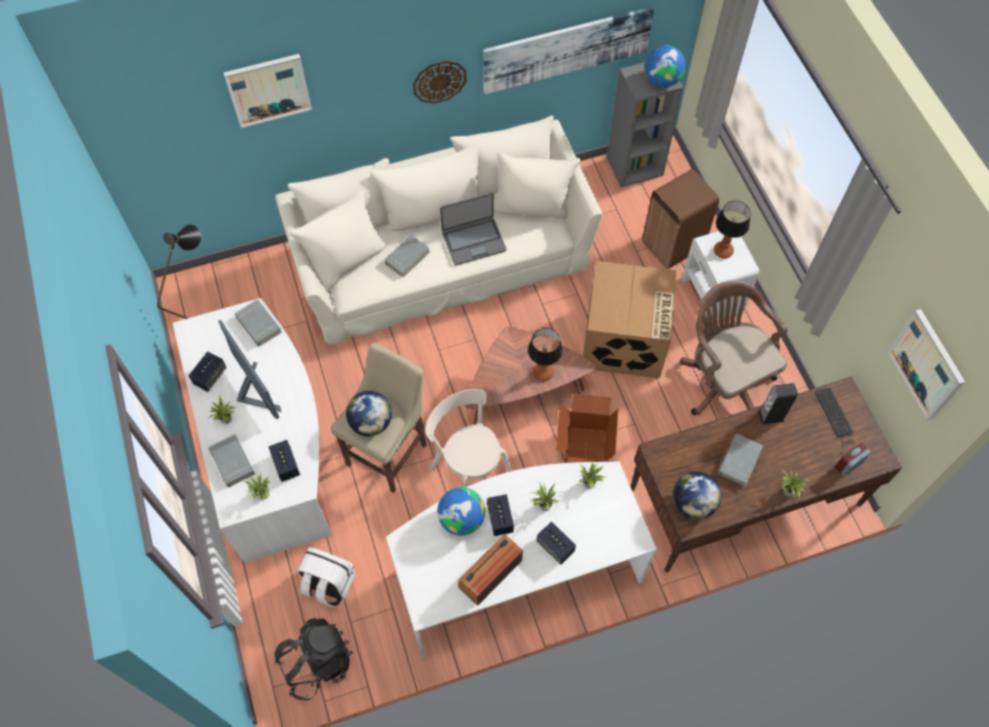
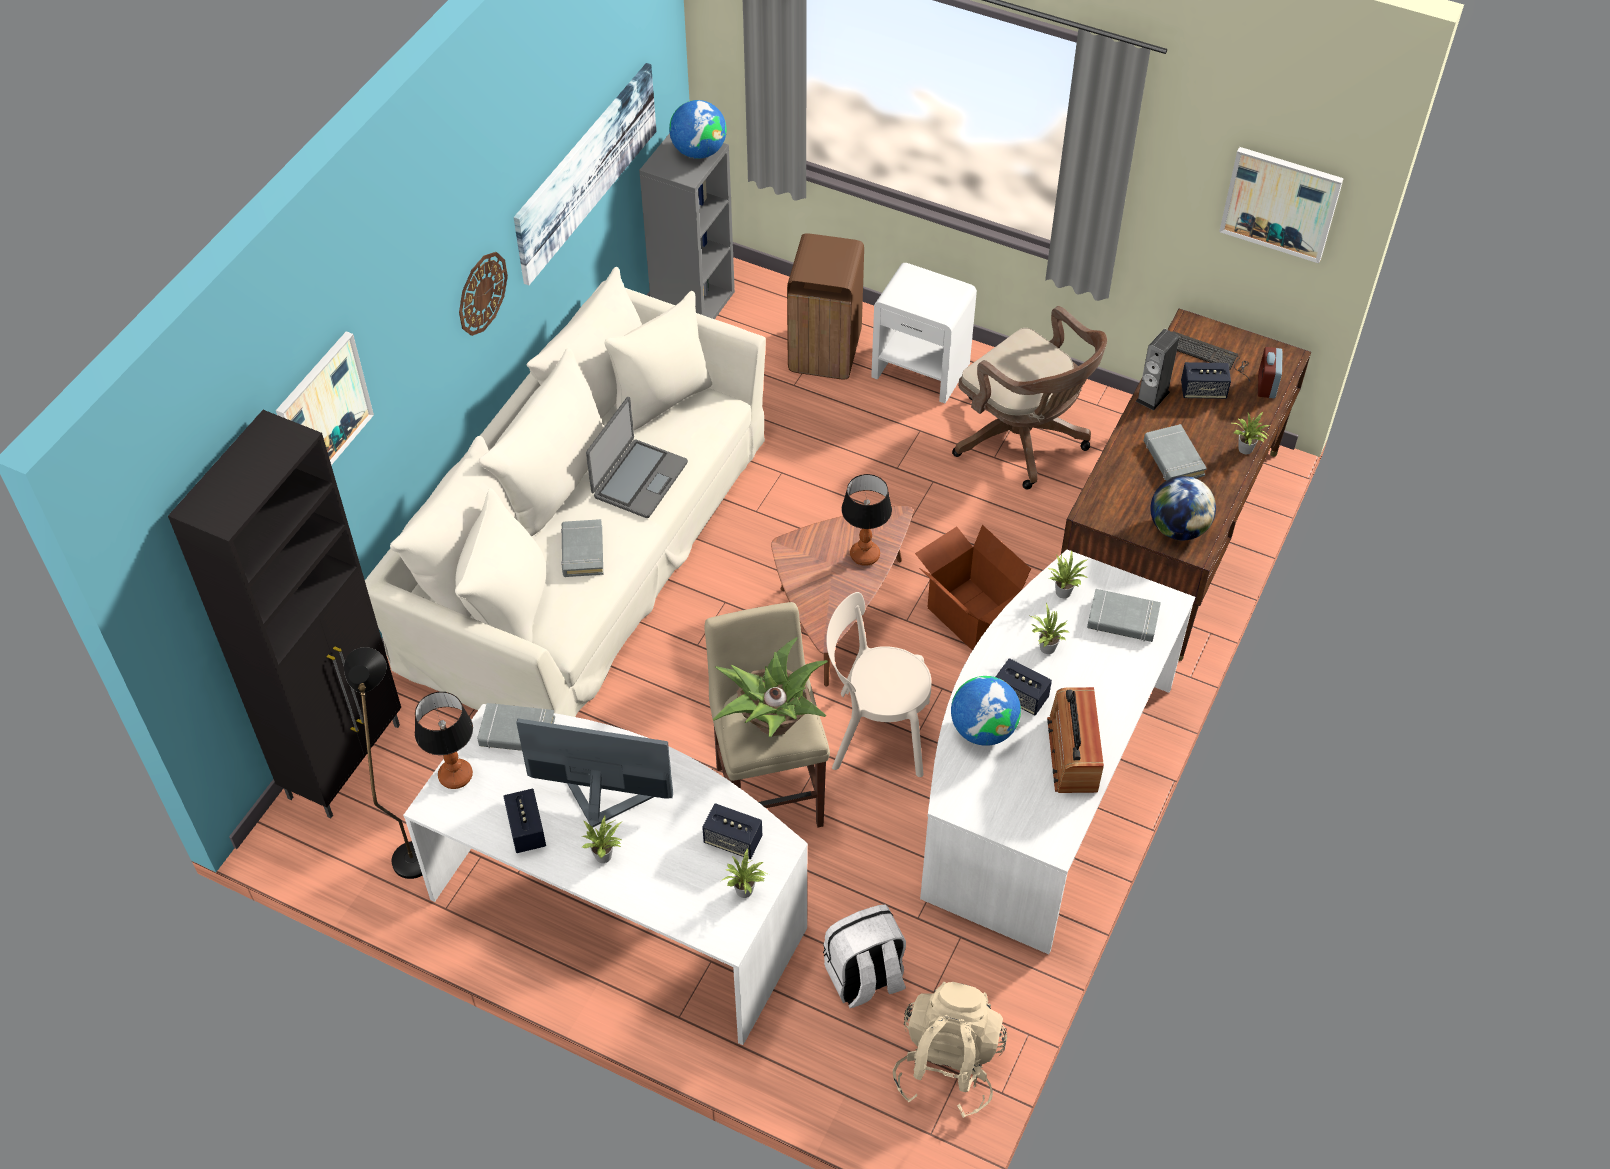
camera: 45 degrees left, 10 degrees down
(232, 462) = (667, 891): grey book -> grey book (1122, 619)
(236, 274) = (346, 760): none -> black cabinet
(316, 663) = (948, 1065): black backpack -> beige backpack
(371, 423) = (772, 723): globe -> potted plant
(555, 547) = (1103, 675): speaker -> speaker (1203, 391)
(625, 340) = (886, 480): cardboard box -> none
(722, 379) = (1024, 441): brown office chair -> brown office chair turned 150 degrees counterclockwise
(723, 251) = (920, 293): table lamp -> table lamp (456, 776)

